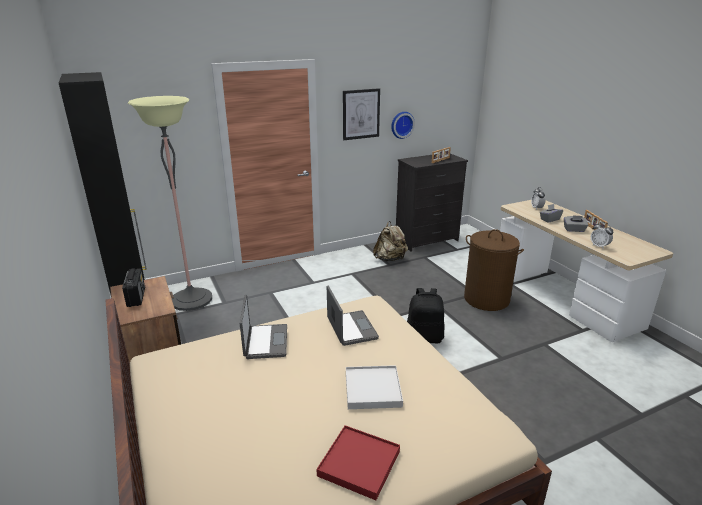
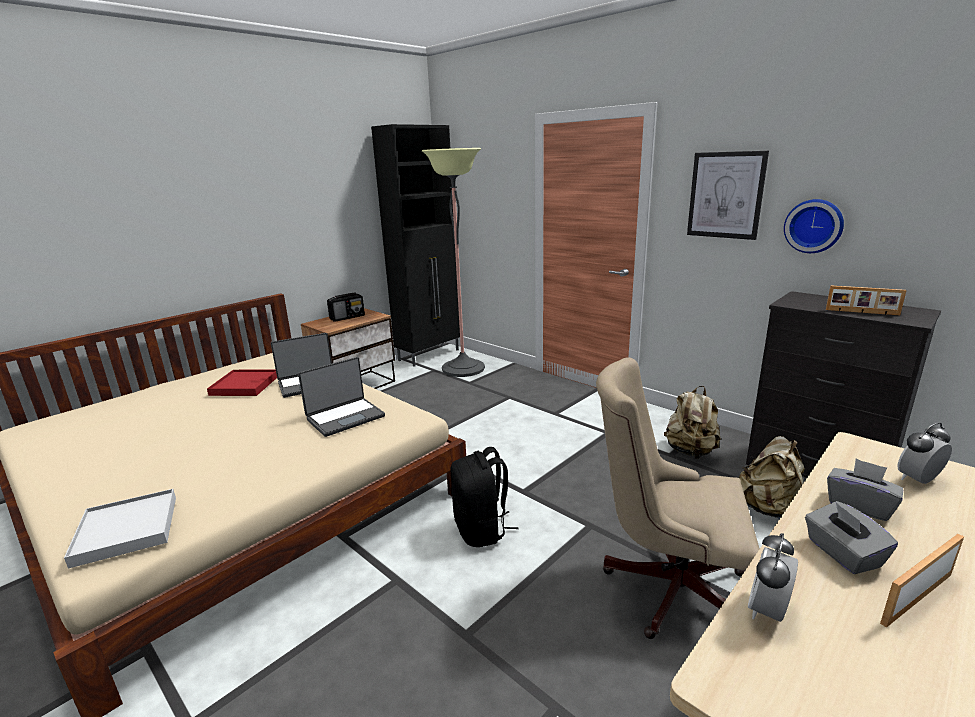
camera: 70 degrees right, 5 degrees down
(359, 464) = (97, 468): red tray -> red tray (244, 385)
(372, 389) = (216, 451): white tray -> white tray (126, 530)
(447, 260) = (769, 509): none -> beige backpack
(486, 299) = (666, 586): brown laundry basket -> beige office chair

